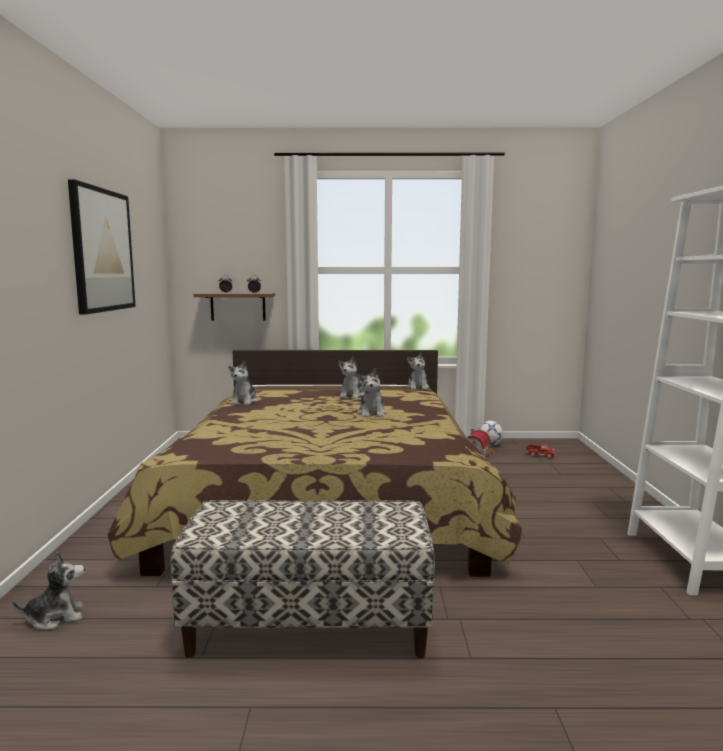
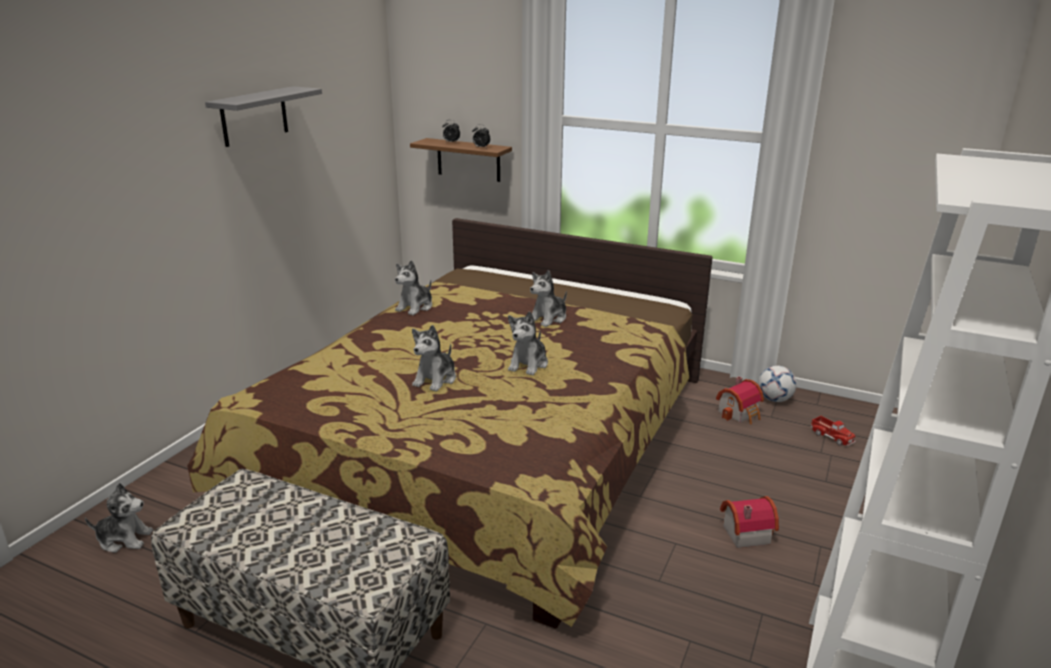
camera: 25 degrees right, 15 degrees up
(102, 250) = (254, 116): picture -> grey shelf
(418, 387) = (666, 309): plush toy -> plush toy (435, 379)
(545, 505) = (743, 532): none -> toy house

